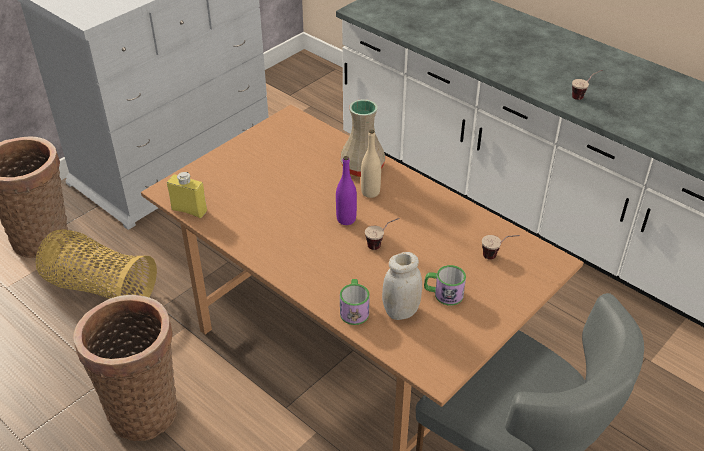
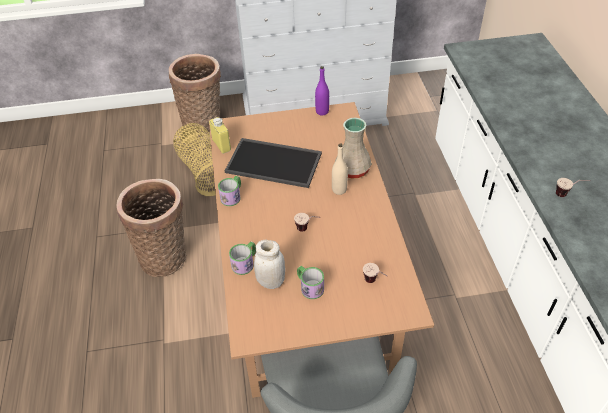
camera: 40 degrees right, 5 degrees up
(264, 254) = (232, 196): none -> mug
(272, 198) = (275, 162): none -> tray
(346, 219) = (304, 200): purple bottle -> purple bottle (322, 111)

